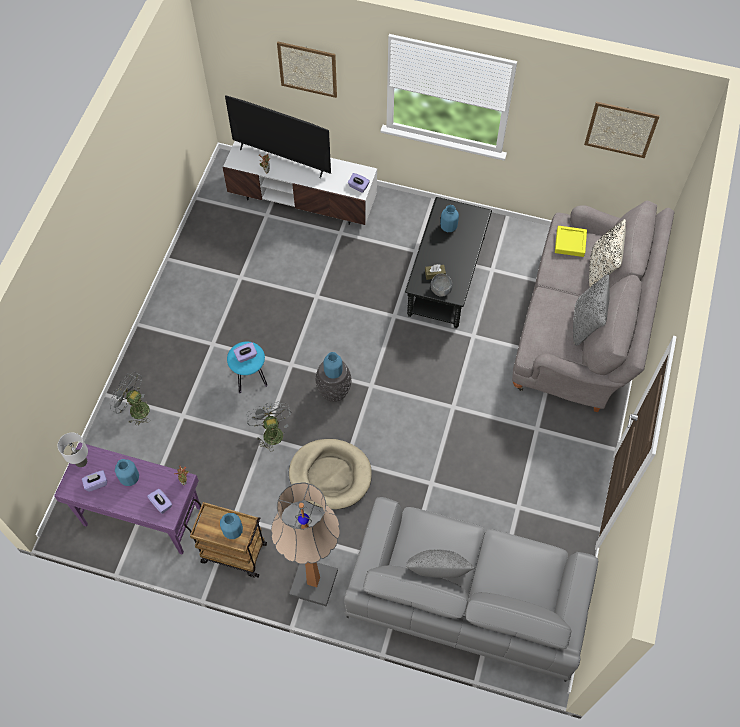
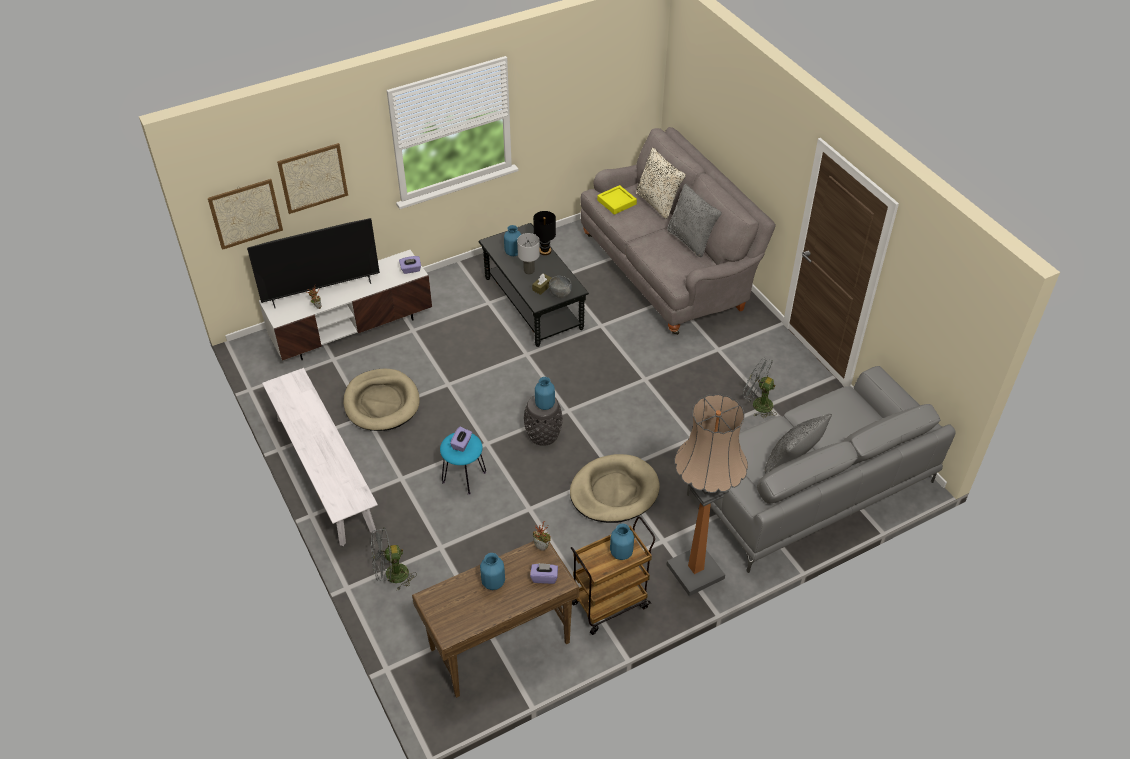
camera: 45 degrees left, 15 degrees down
(81, 461) = (433, 606): white table lamp -> white table lamp (528, 271)
(96, 483) = (468, 610): purple tissue box -> none
(141, 516) = (499, 647): purple console table -> brown console table
(173, 300) = (324, 473): none -> white bench
(260, 275) = (381, 402): none -> beige dog bed
(271, 432) = (530, 500): grey fan -> grey fan (757, 404)
(473, 243) = (544, 251): none -> black table lamp
(621, 129) = (604, 78): picture -> picture (245, 213)

